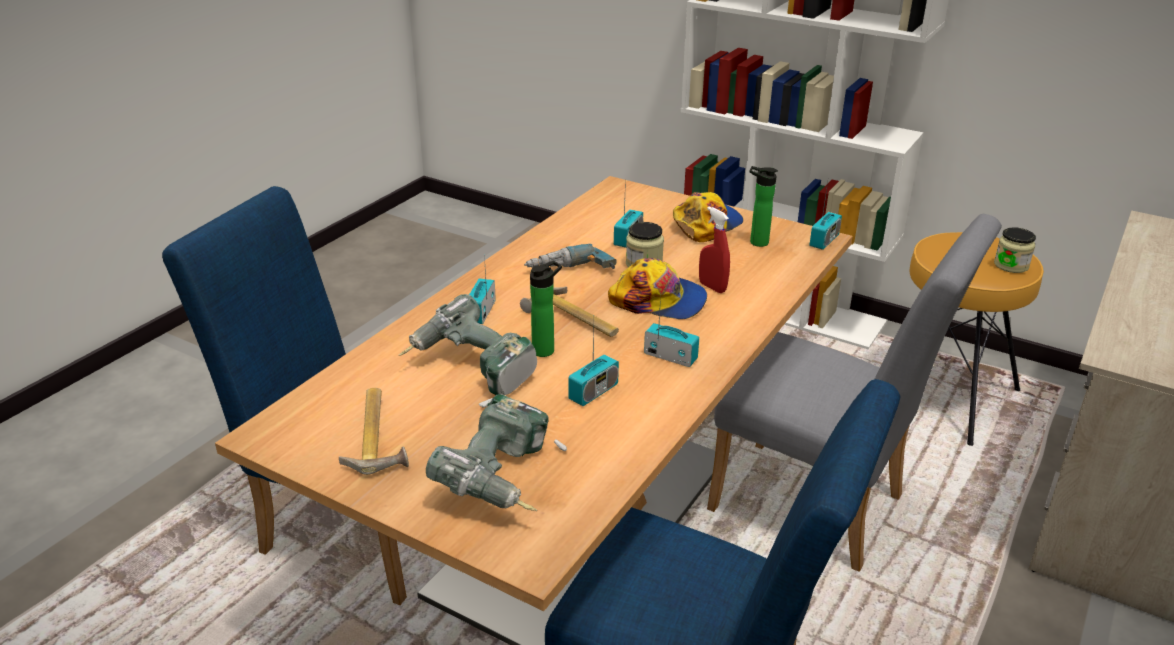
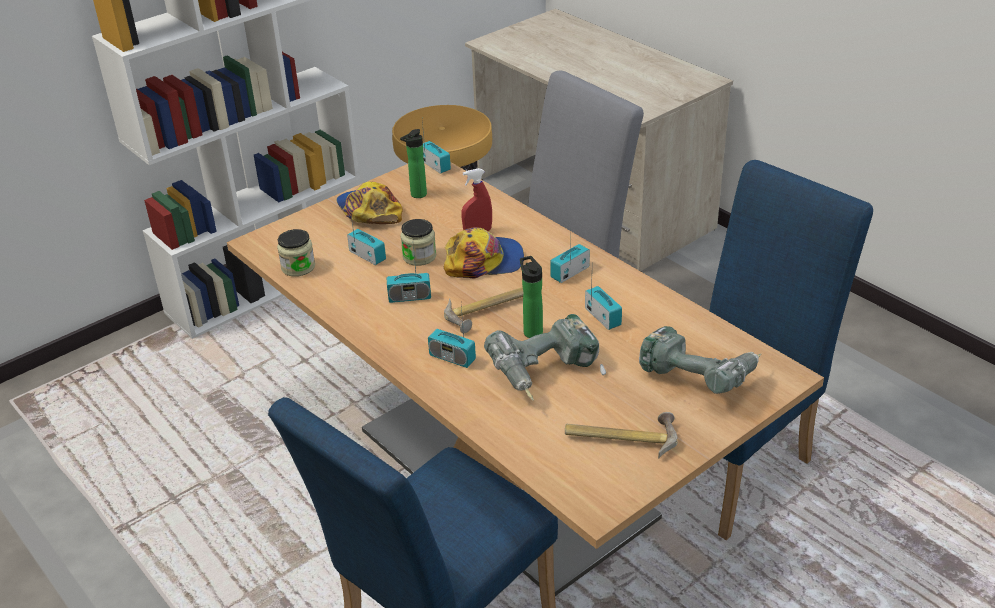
camera: 70 degrees left, 5 degrees up
(570, 272) = (409, 297): power drill -> radio
(659, 300) = (484, 261): cap -> cap turned 45 degrees clockwise
(1011, 265) = (465, 116): jar -> jar (298, 267)

